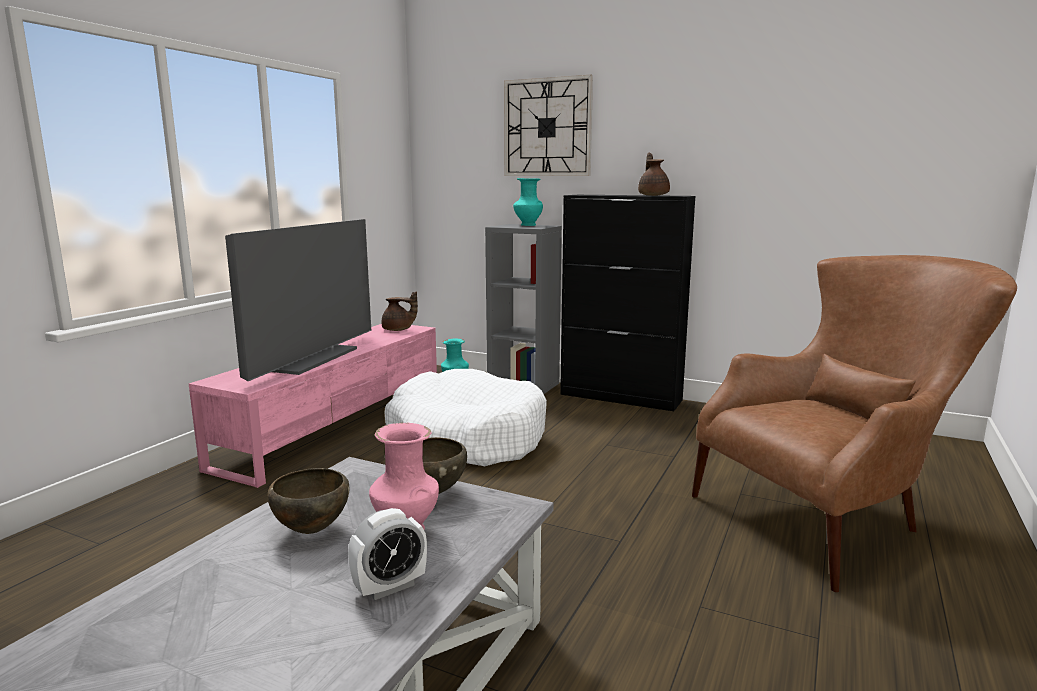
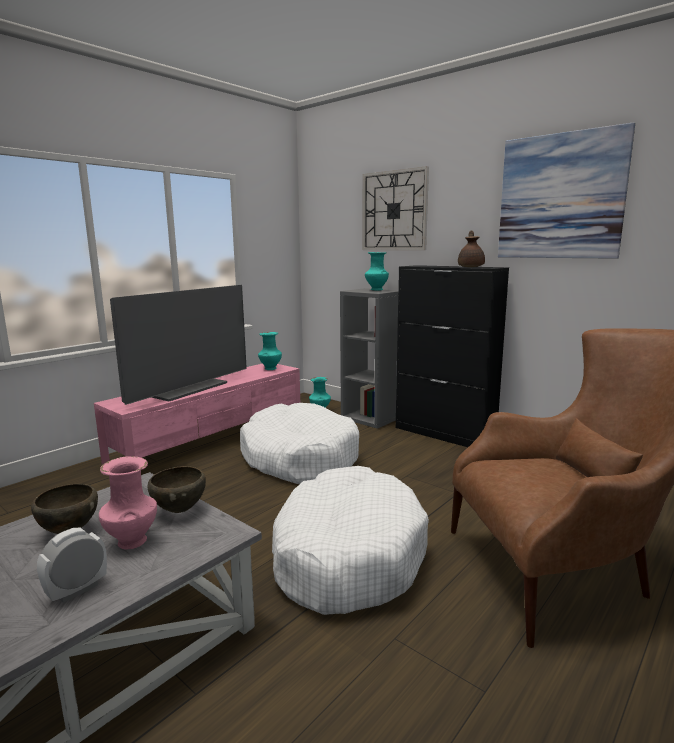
camera: 15 degrees right, 0 degrees up
(390, 587) = (77, 590): alarm clock -> alarm clock turned 150 degrees clockwise
(398, 330) = (270, 369): brown teapot -> turquoise vase
(594, 533) = (347, 554): none -> white dog bed
(754, 116) = (560, 197): none -> picture

